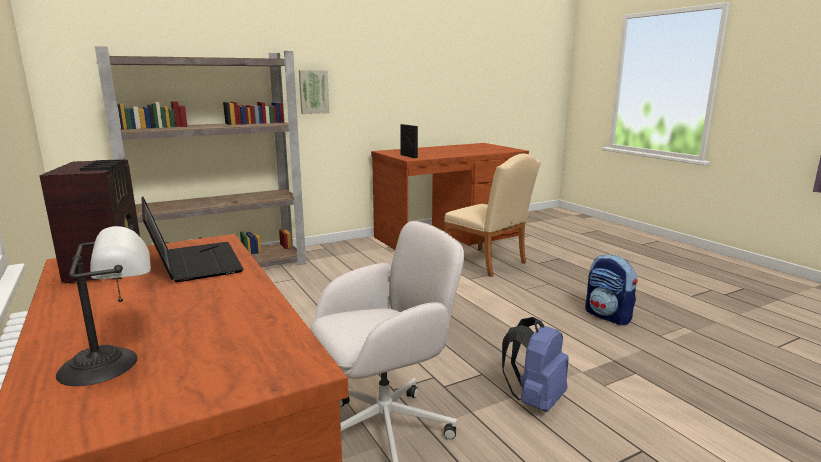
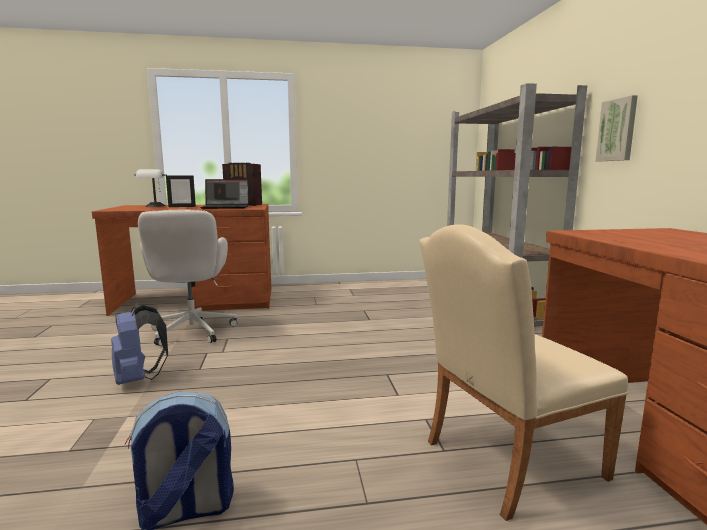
camera: 110 degrees right, 5 degrees down
(408, 156) = (604, 232): picture frame -> picture frame (182, 206)

